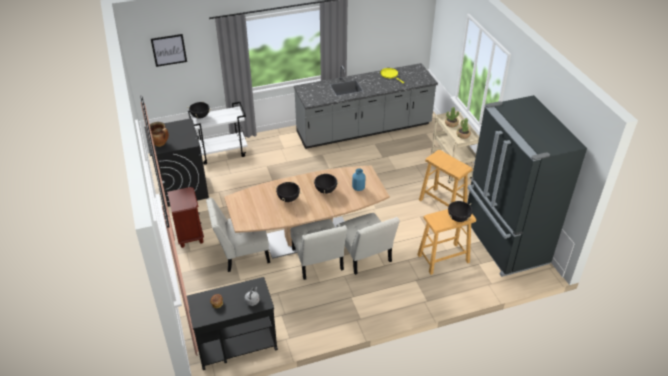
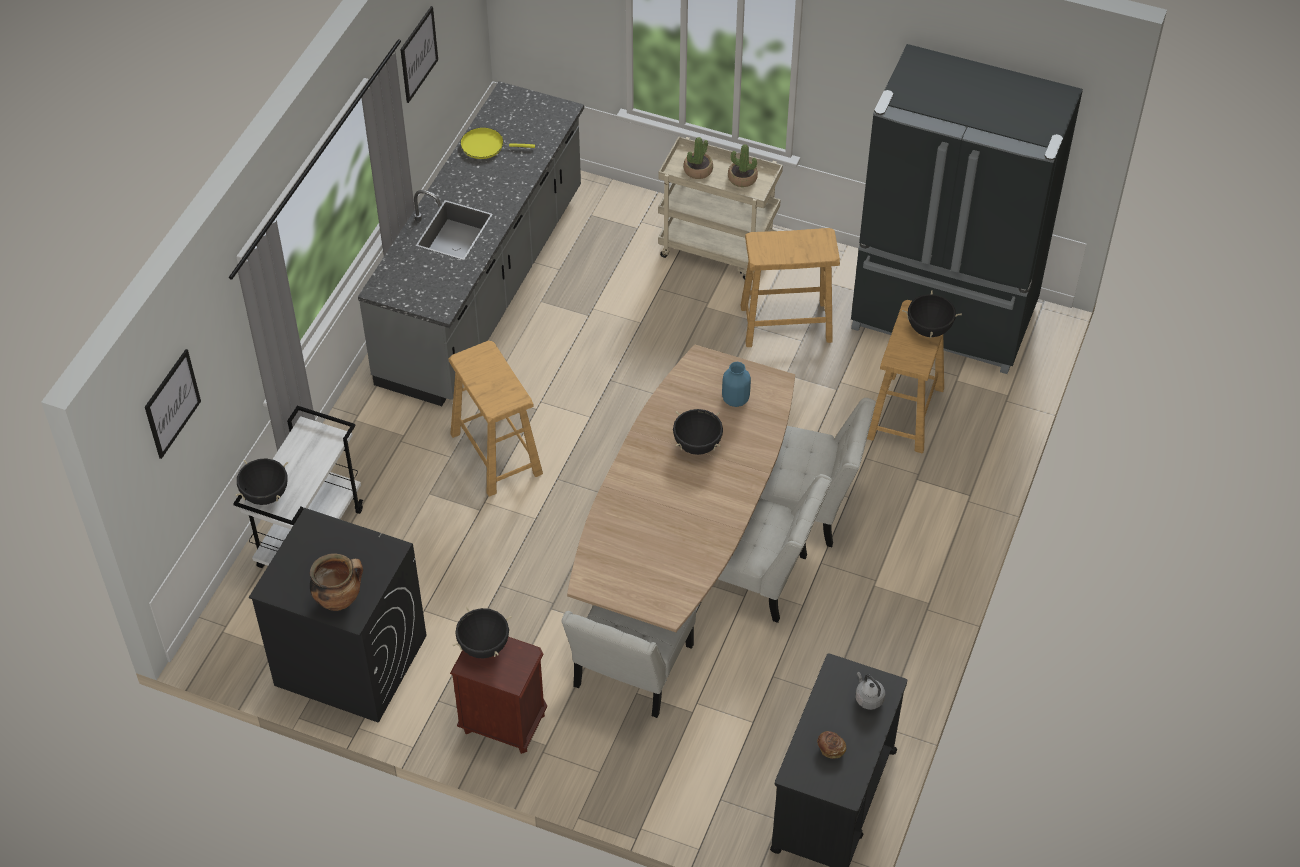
camera: 50 degrees left, 10 degrees up
(288, 199) = (667, 508): black cooking pot -> black cooking pot (483, 646)
(299, 170) = (496, 453): none -> beige stool
(374, 19) = (418, 54): none -> picture

